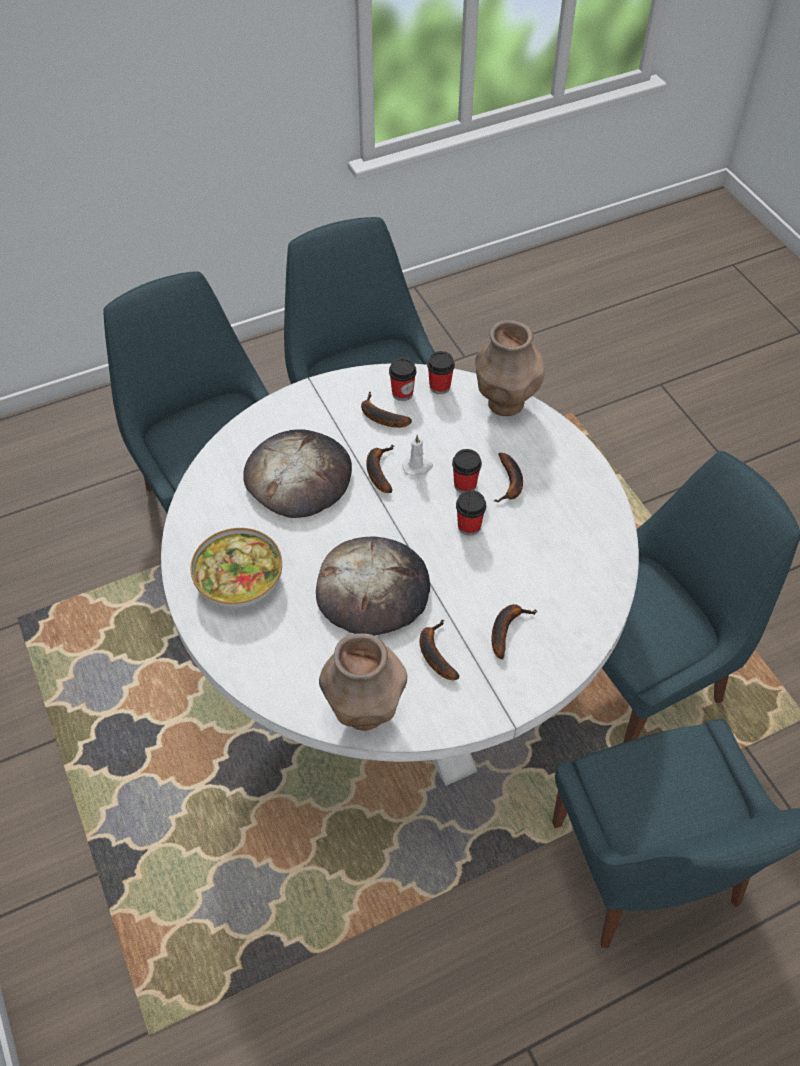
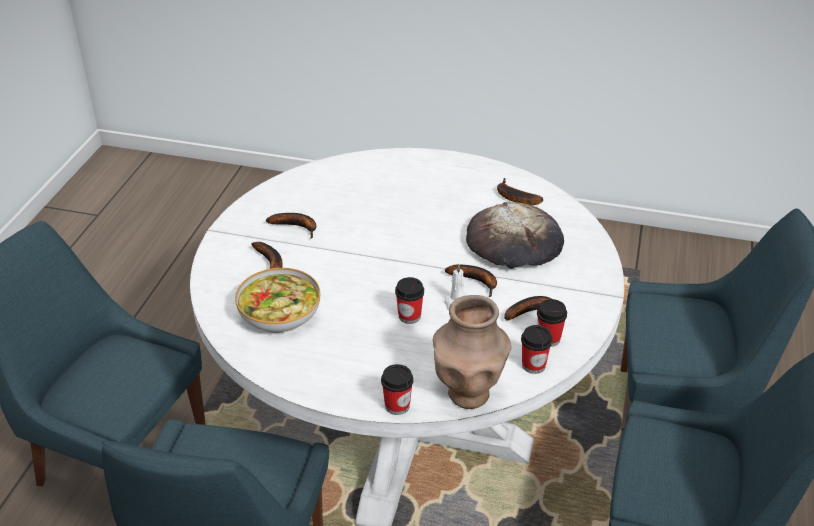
camera: 130 degrees right, 15 degrees down
(239, 581) = (451, 182): bowl -> bowl (279, 314)
(365, 712) = (299, 184): brown vase -> none
(373, 589) = (375, 227): bread -> none
(469, 526) = (369, 296): cup -> cup (397, 405)
(510, 483) = (381, 341): banana -> banana (514, 197)

